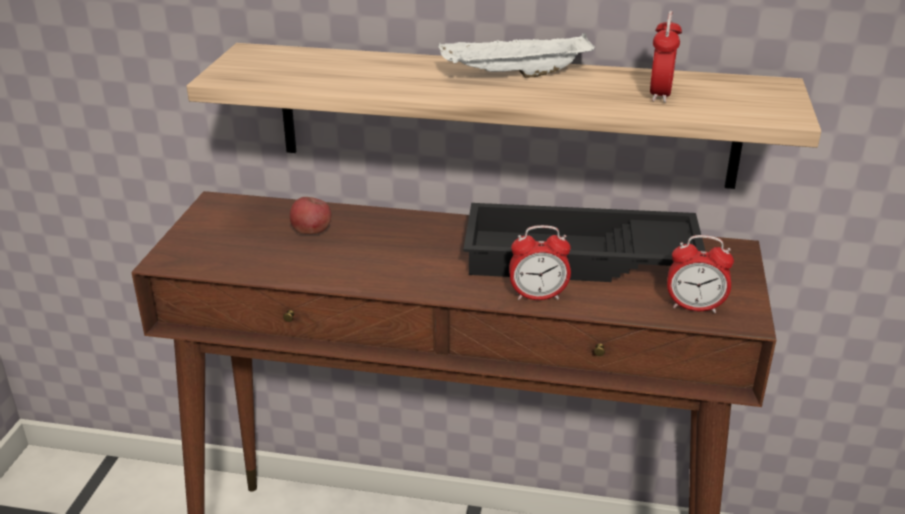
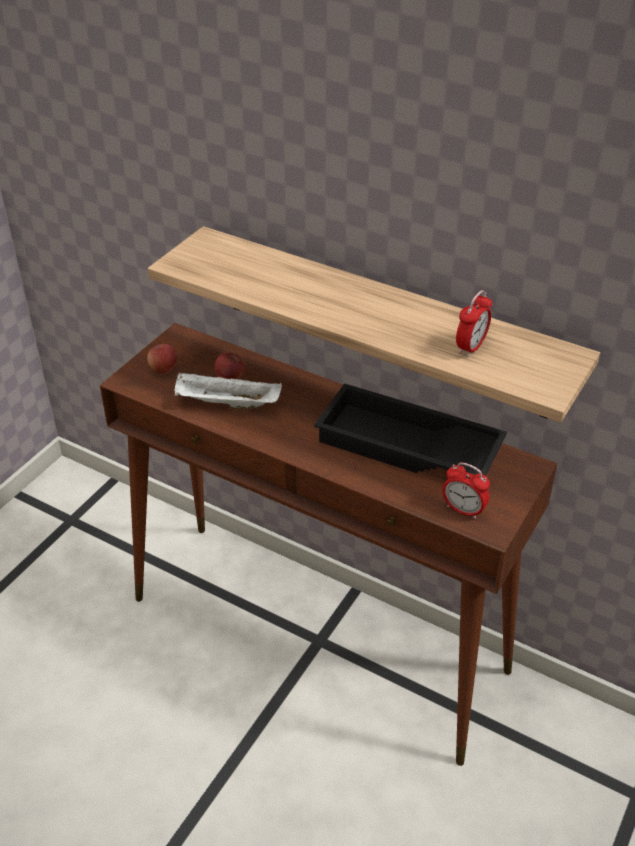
camera: 20 degrees right, 10 degrees up
(215, 239) = (163, 369): none -> apple
(514, 76) = (377, 304): white tray -> white tray (226, 404)
(538, 296) = (356, 472): alarm clock -> none

